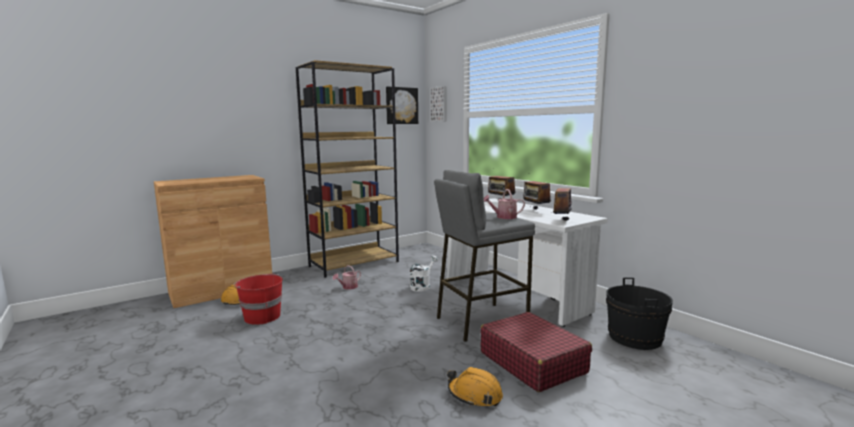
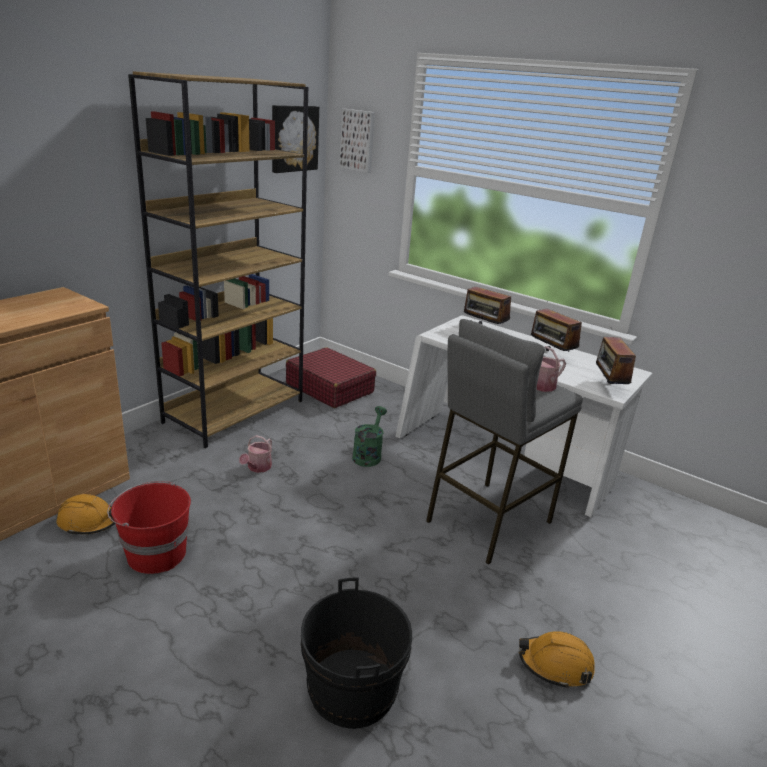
camera: 20 degrees left, 15 degrees up
(422, 286) = (368, 454): white watering can -> green watering can
(532, 362) = (589, 590): red suitcase -> red suitcase (329, 388)
(634, 338) = (676, 527): black bucket -> black bucket (352, 688)

